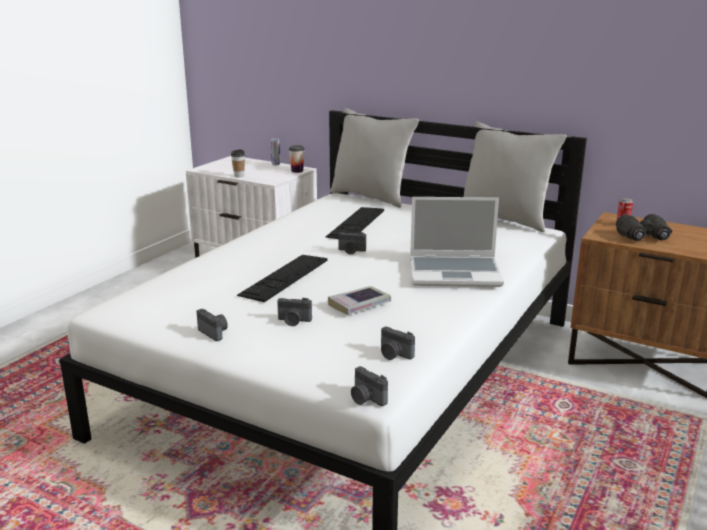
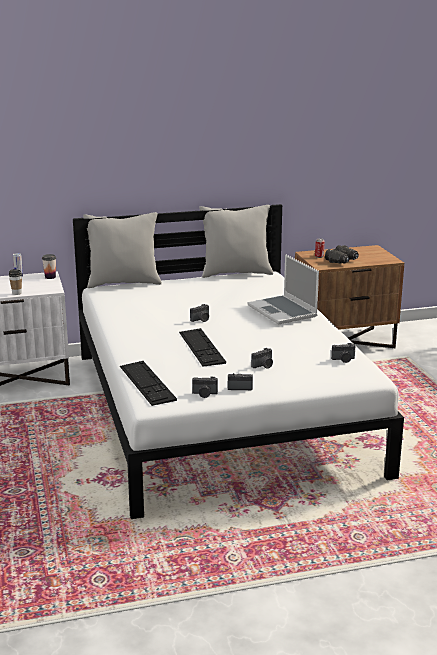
camera: 45 degrees left, 0 degrees up
(356, 223) = (160, 302): keyboard -> keyboard (147, 383)
(359, 305) = (274, 345): book -> none
(366, 399) = (373, 381): camera -> camera (204, 394)
(456, 273) = (283, 311): laptop -> laptop turned 105 degrees clockwise

